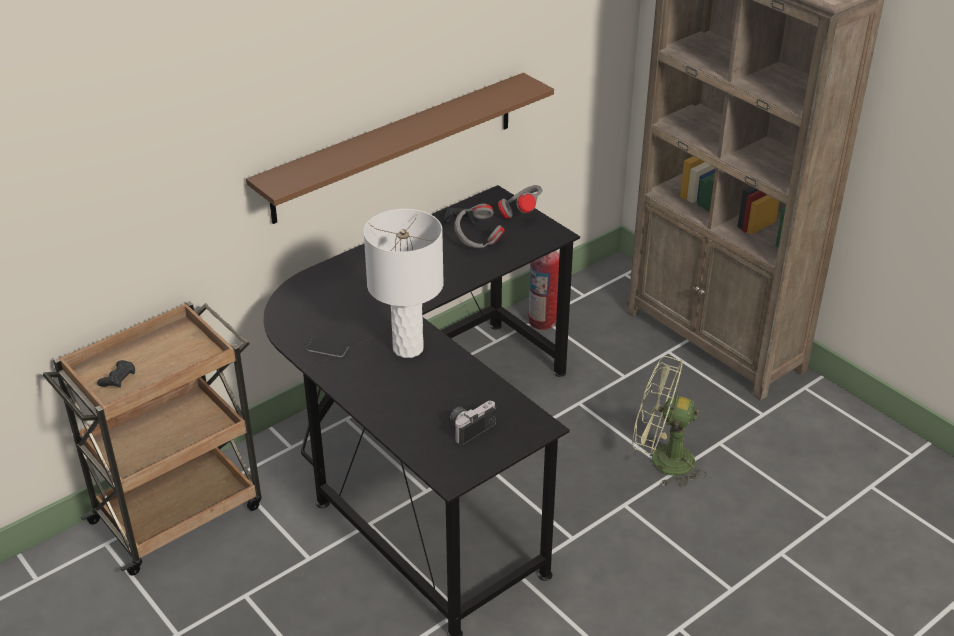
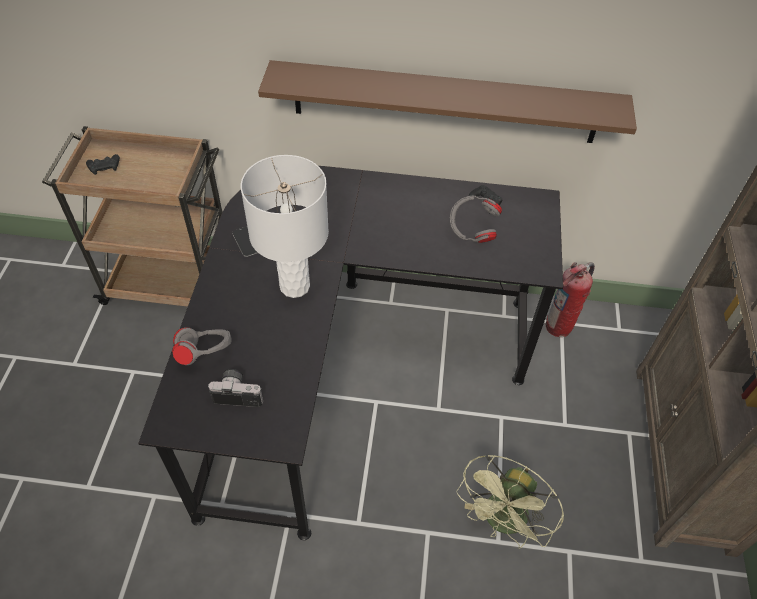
camera: 45 degrees right, 15 degrees up
(521, 213) = (542, 230): grey headphones -> grey headphones (205, 354)
(662, 460) = (503, 523): green fan -> green fan turned 120 degrees counterclockwise

